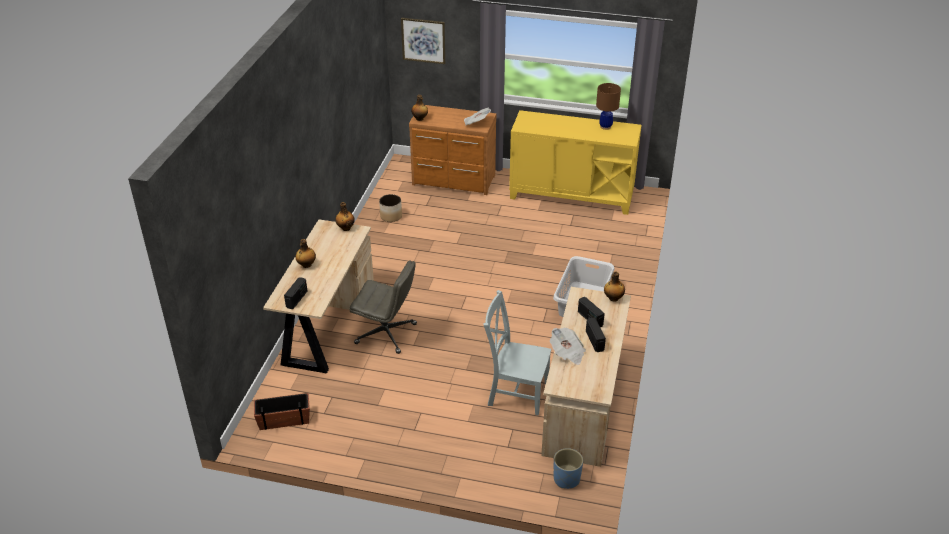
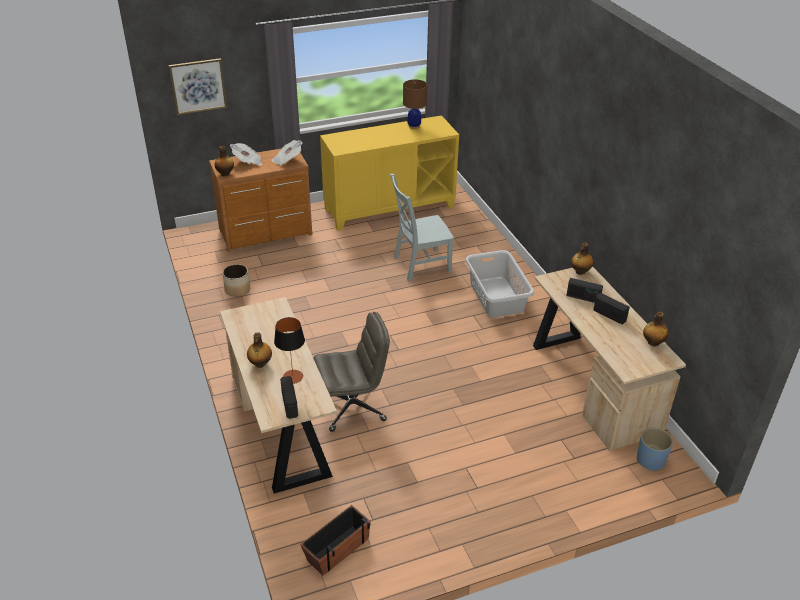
camera: 35 degrees left, 0 degrees up
(317, 282) = (292, 377): none -> table lamp
(346, 228) = (261, 308): bottle -> bottle (653, 342)
(515, 393) = (528, 404): grey chair -> grey chair (419, 265)
(567, 353) = (601, 336): newspaper -> newspaper (247, 162)

